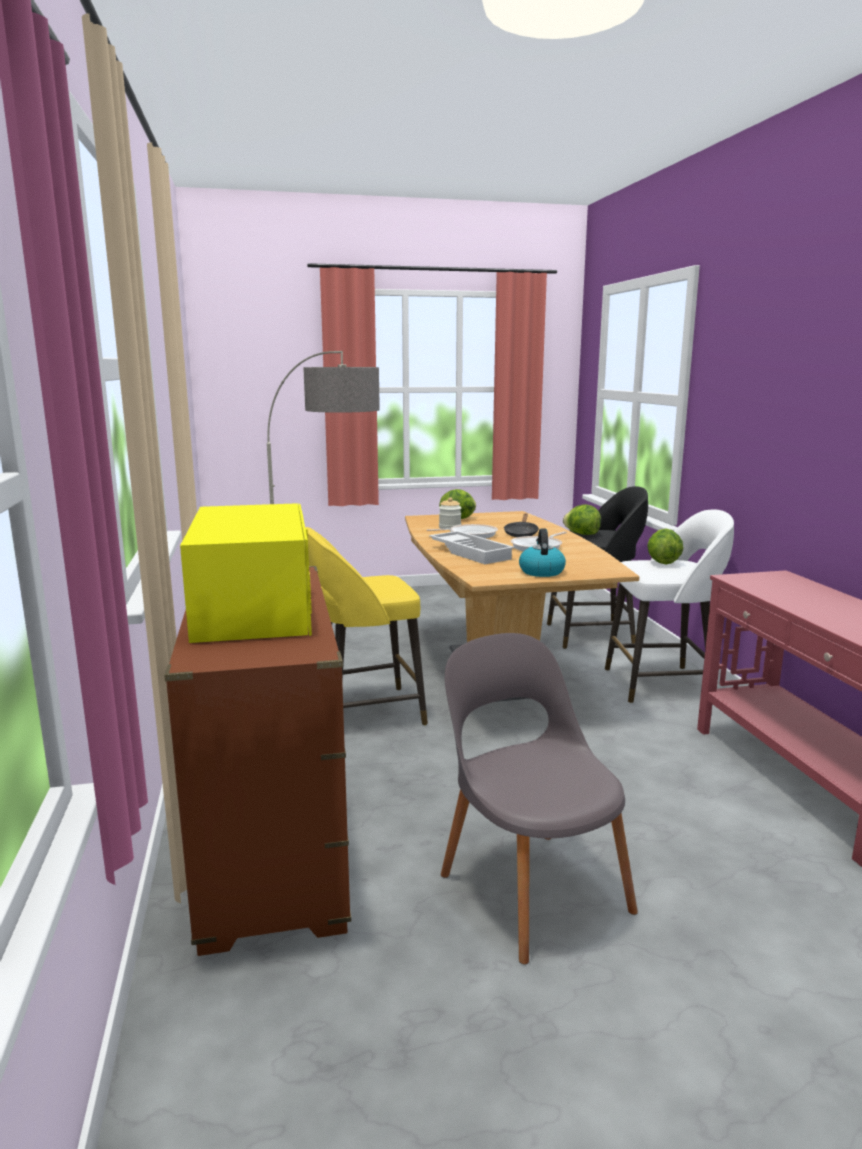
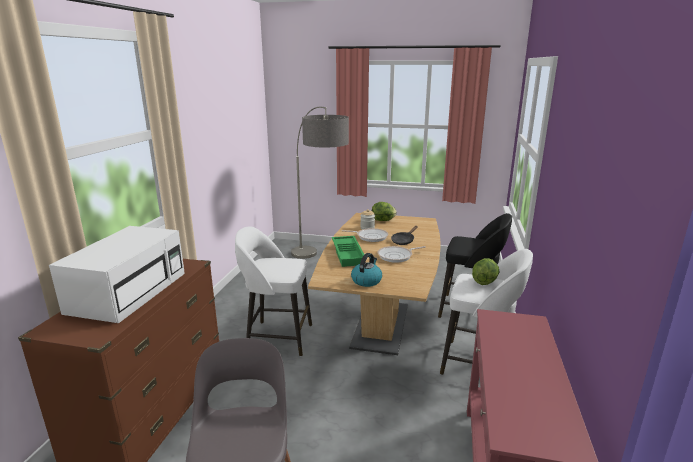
camera: 25 degrees right, 5 degrees up
(253, 607) = (129, 291): yellow microwave -> white microwave
(365, 712) = (277, 338): yellow stool -> white stool
(472, 553) = (349, 254): white tray -> green tray
(581, 534) = (463, 243): lettuce -> none

